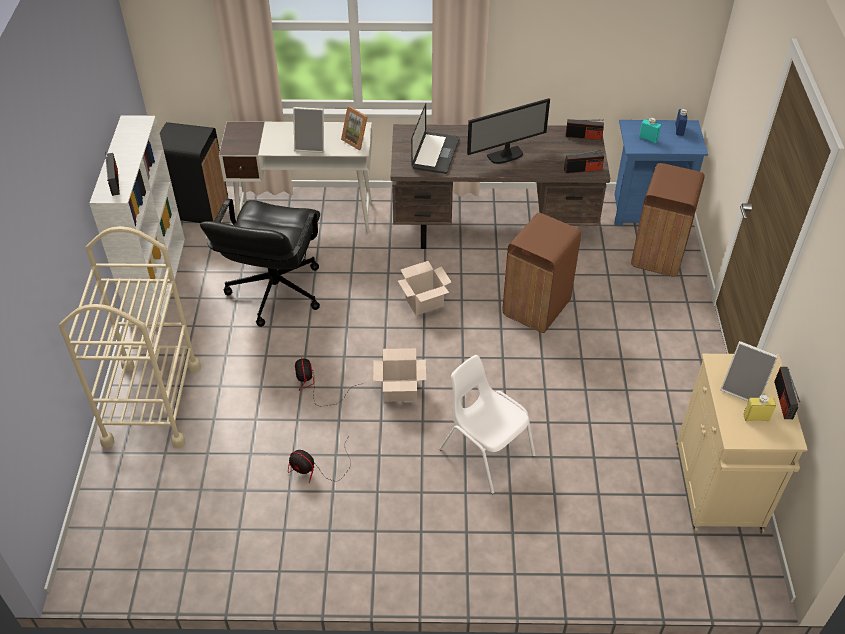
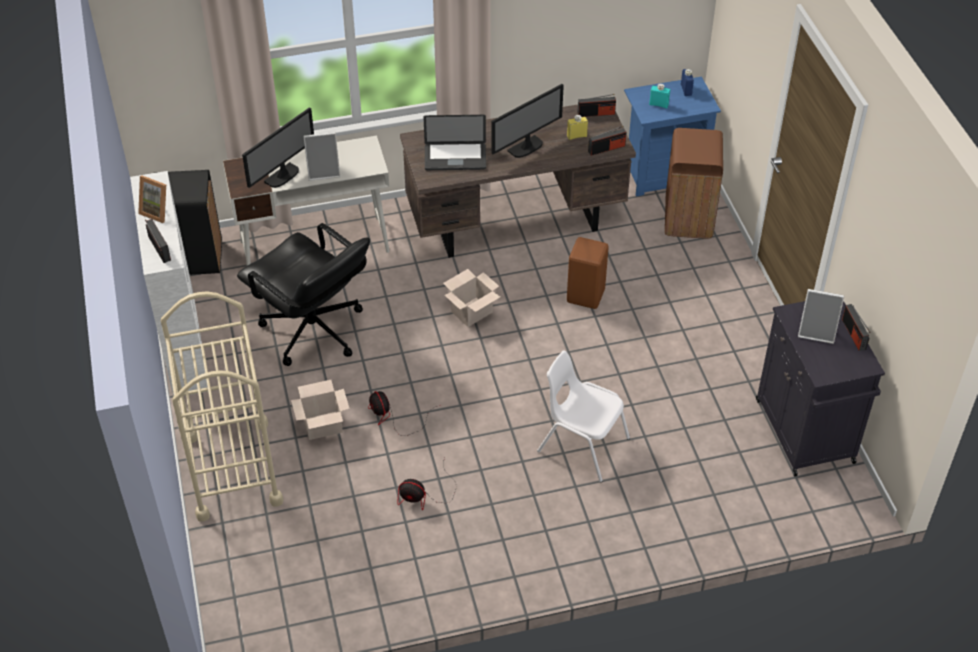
camera: 15 degrees left, 0 degrees up
(273, 143) = (283, 176): none -> monitor
(274, 291) = (313, 331): black office chair -> black office chair turned 45 degrees counterclockwise
(357, 140) = (369, 157): picture frame -> picture frame (158, 211)
(399, 391) = (478, 405): cardboard box -> cardboard box (322, 426)
(435, 154) = (455, 158): laptop -> laptop turned 90 degrees clockwise
(535, 308) = (584, 296): brown trash can -> brown stool
(718, 490) = (805, 433): beige cabinet -> black cabinet
(756, 417) = (835, 354): yellow bottle -> yellow bottle (576, 136)

